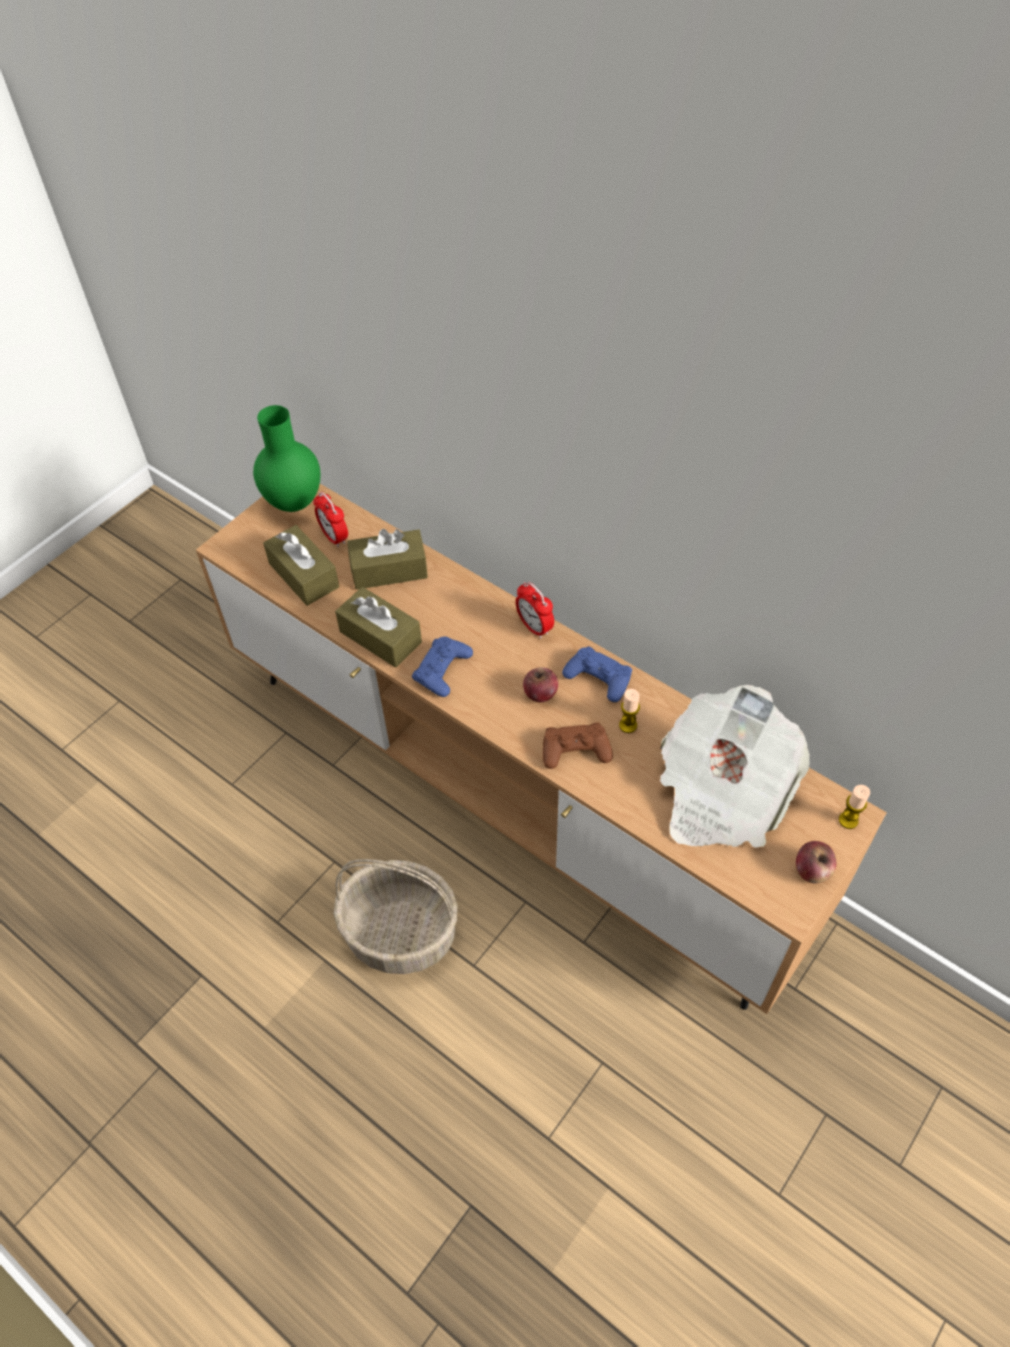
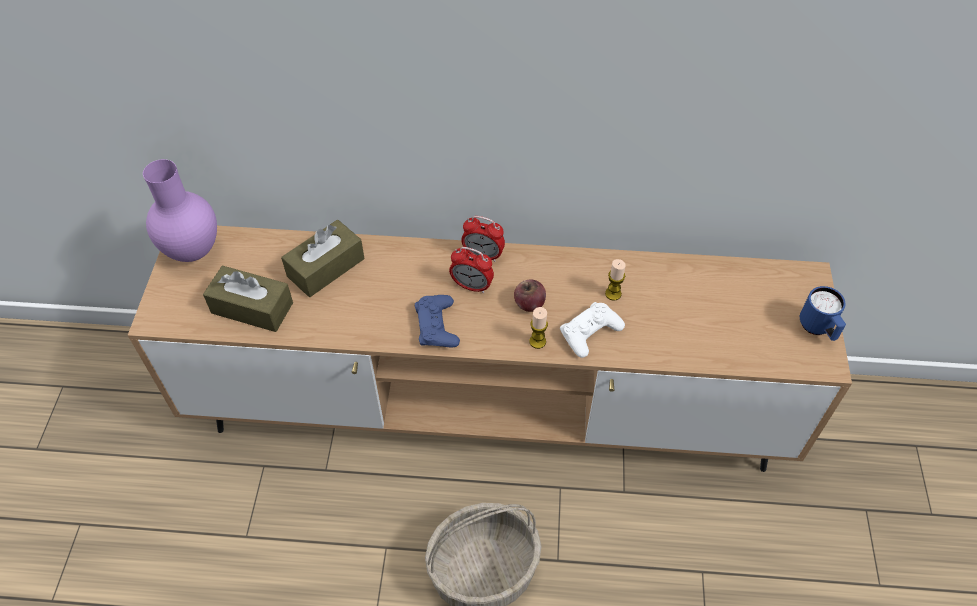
camera: 35 degrees left, 0 degrees up
(294, 504) = (194, 252): green vase -> purple vase
(334, 537) = (254, 263): alarm clock -> alarm clock (472, 286)
(380, 637) = (363, 325): brown tissue box -> none
(575, 749) = (590, 332): brown game controller -> white game controller
(598, 678) = (562, 269): blue game controller -> none
(721, 792) = (716, 307): newspaper -> none
(812, 870) = (818, 329): apple -> blue mug
(848, 820) = (811, 281): candle -> candle (537, 341)

